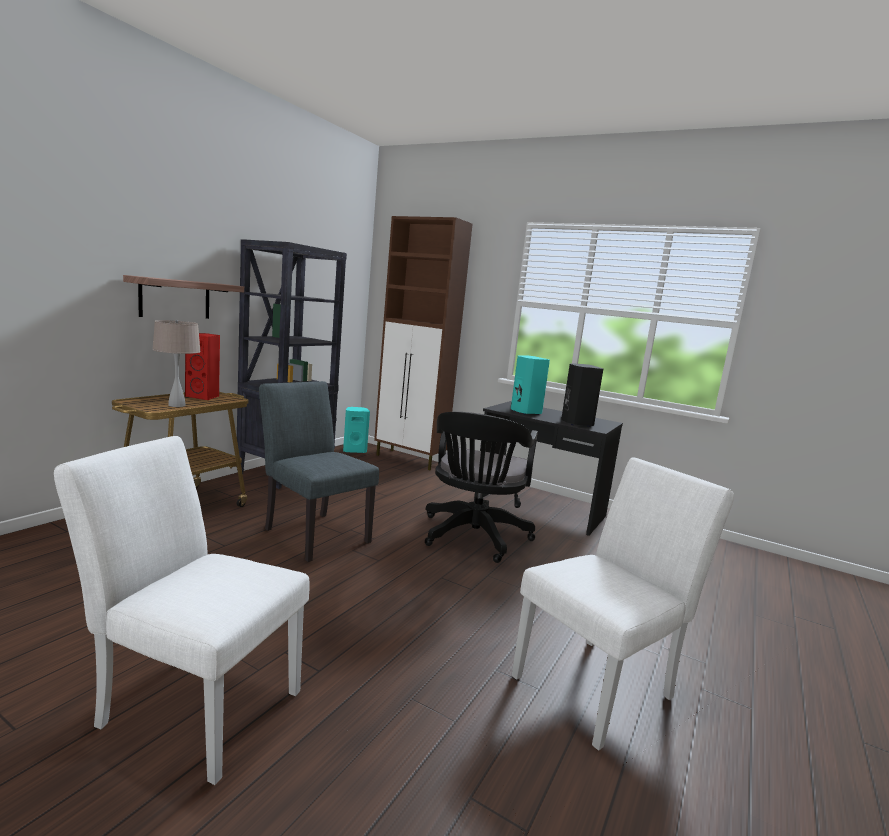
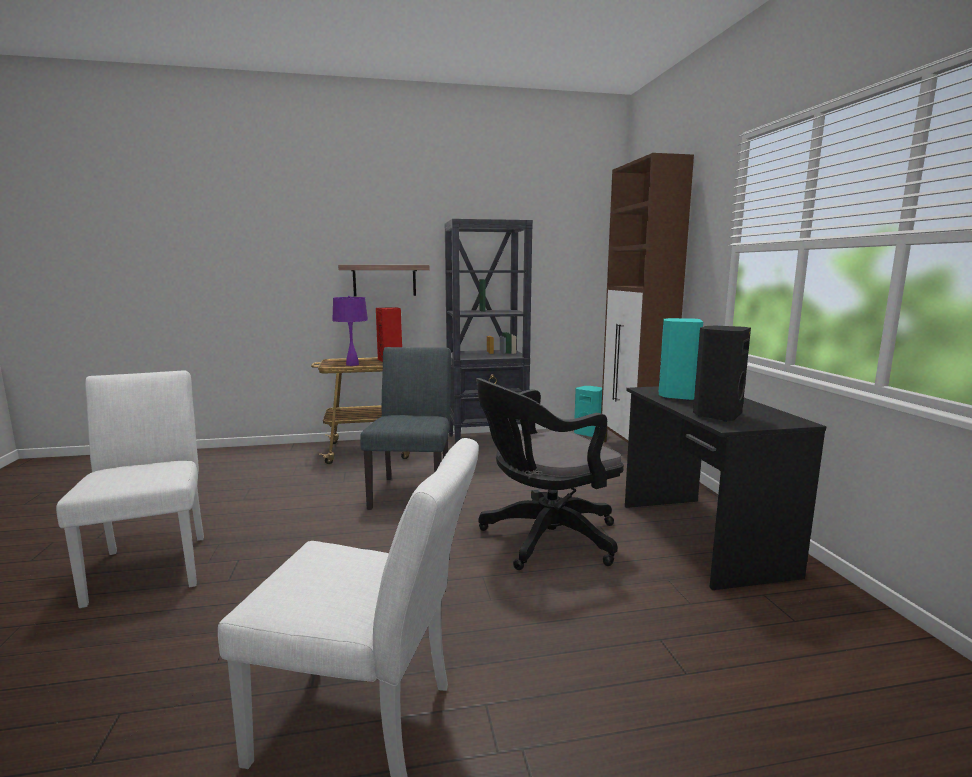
camera: 50 degrees right, 0 degrees up
(177, 405) = (352, 364): beige table lamp -> purple table lamp

